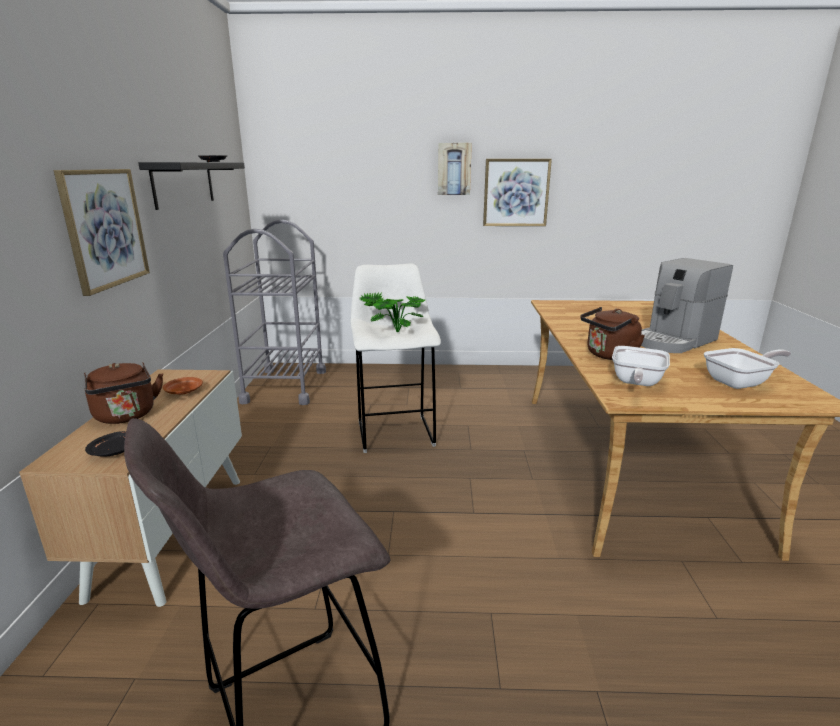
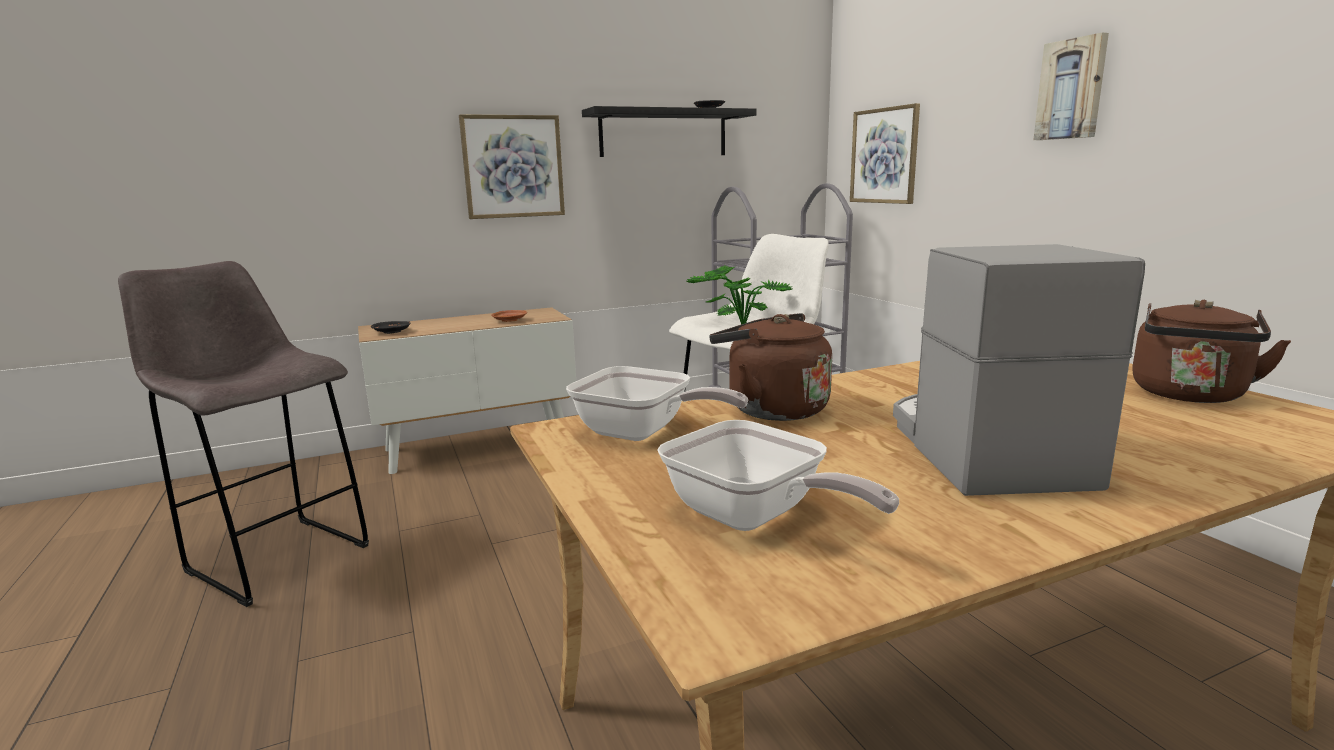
camera: 65 degrees right, 5 degrees down
(126, 416) = (451, 321): brown kettle -> brown kettle (1189, 396)
(516, 193) = (1193, 126): picture -> picture (884, 156)
(635, 383) = (642, 433): frying pan -> frying pan turned 150 degrees counterclockwise
(674, 341) = (981, 450): coffee machine -> coffee machine turned 60 degrees clockwise

